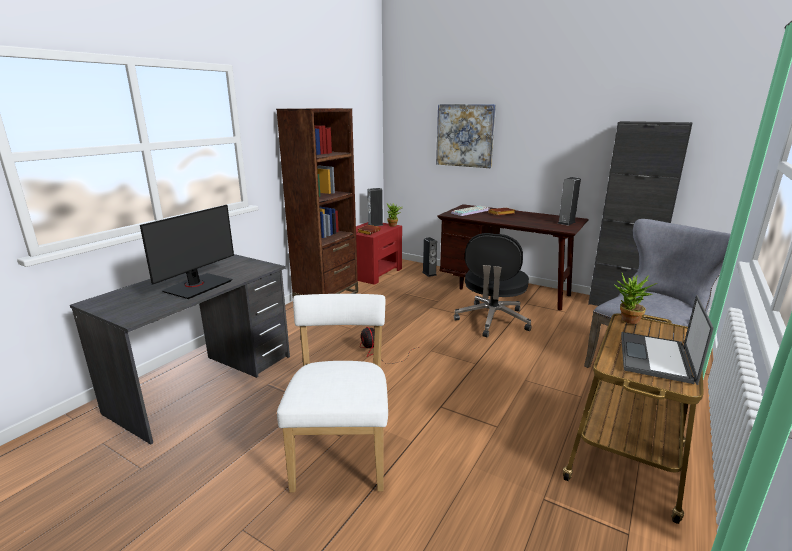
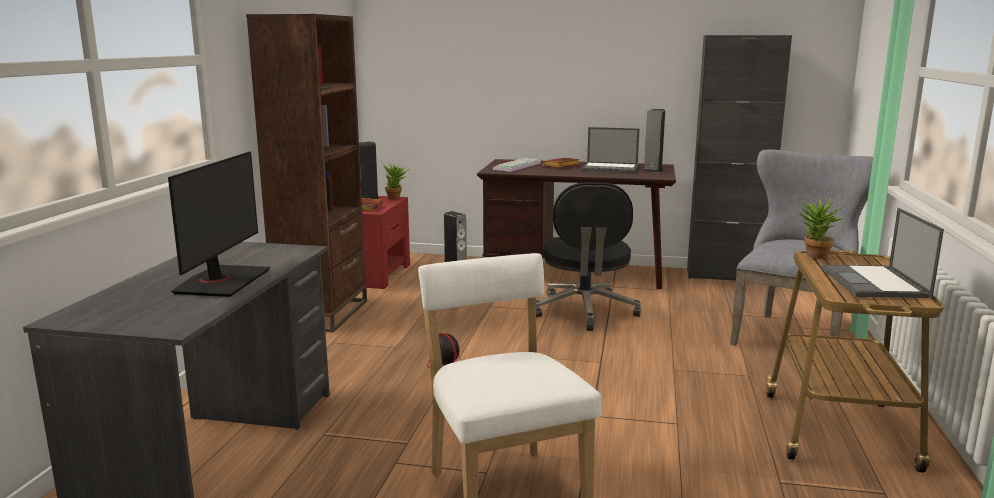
camera: 20 degrees left, 5 degrees down
(465, 135) = (493, 60): picture -> none
(535, 218) = (611, 168): none -> laptop

